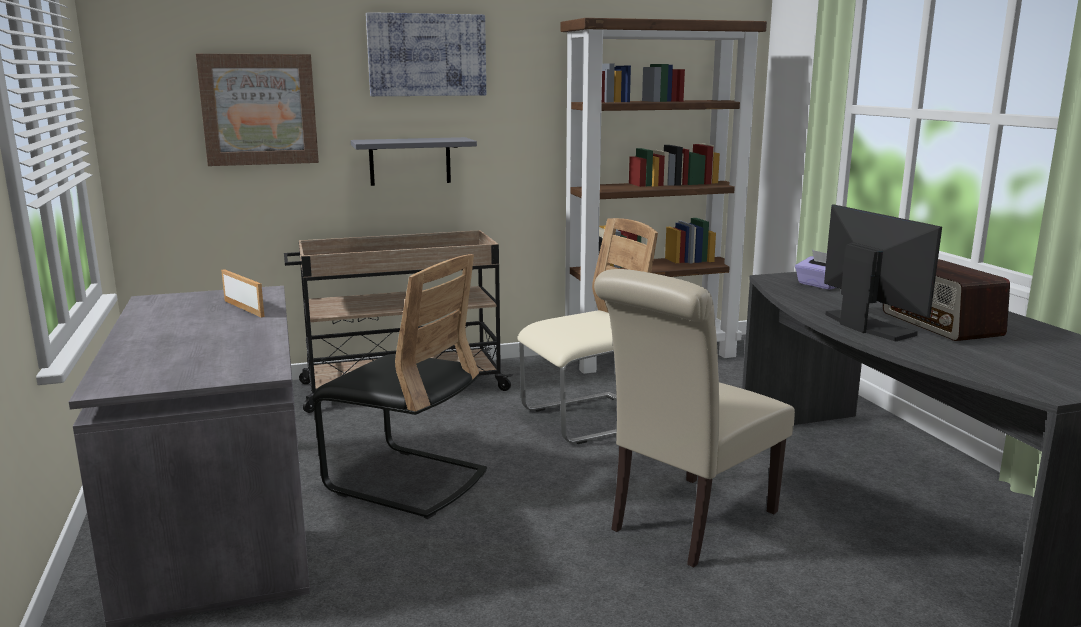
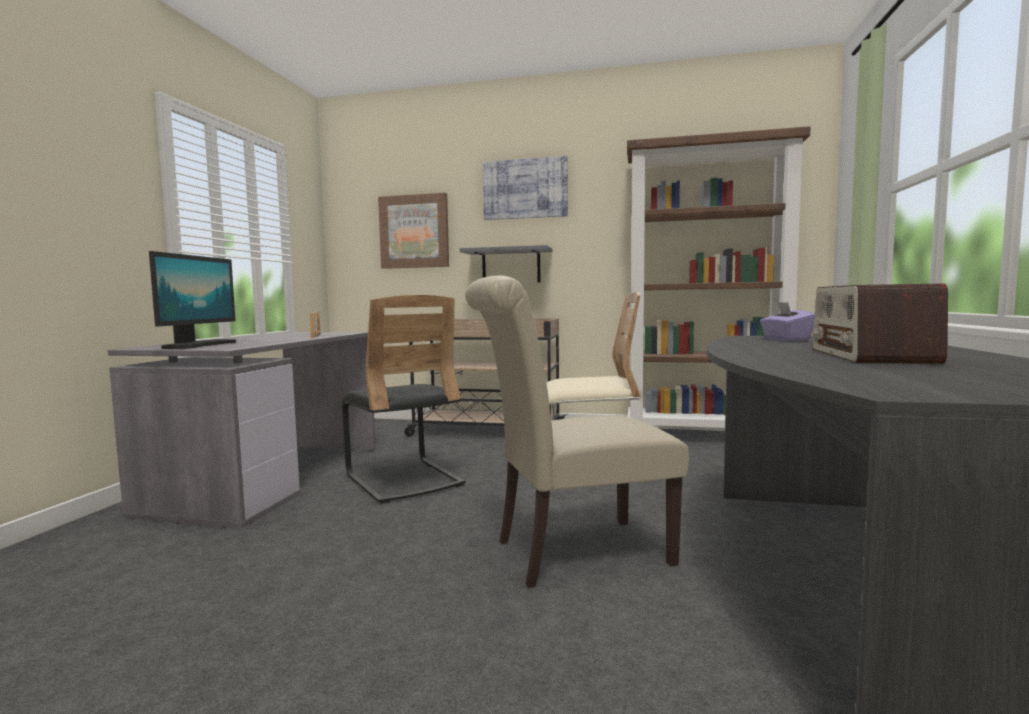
camera: 30 degrees right, 10 degrees down
(867, 326) = (764, 353): monitor -> monitor (198, 345)

